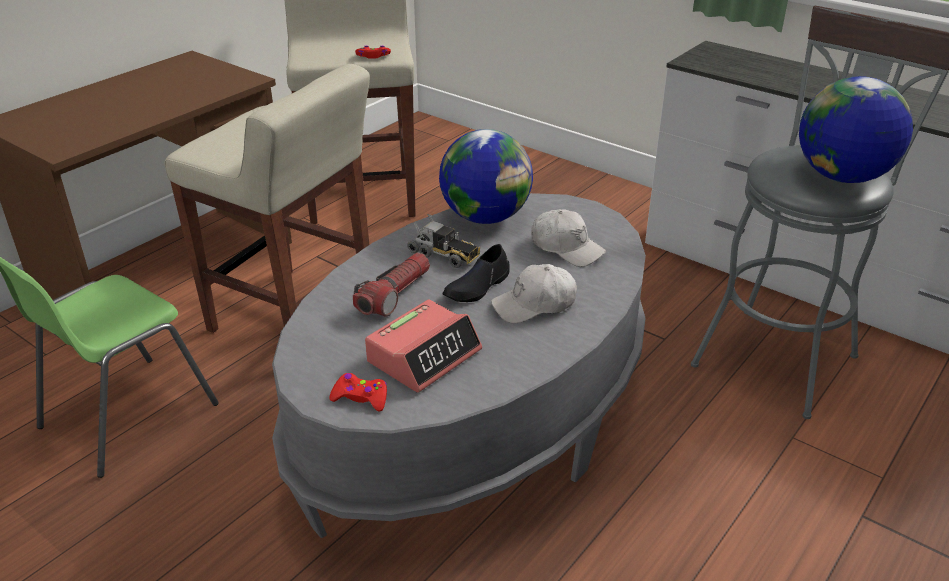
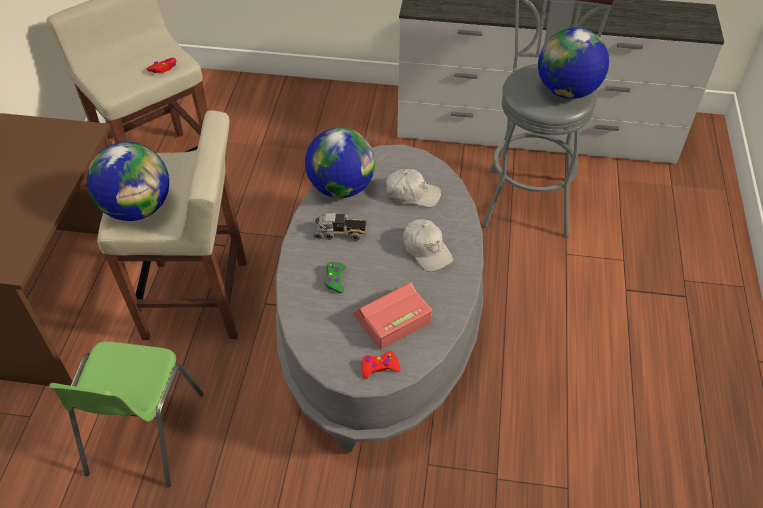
camera: 30 degrees left, 15 degrees up
(227, 144) = (138, 208): none -> globe
(394, 295) = (335, 280): flashlight -> green game controller
(424, 355) = (392, 319): alarm clock -> alarm clock turned 135 degrees counterclockwise
(477, 287) = (381, 250): black shoe -> none
(534, 304) = (426, 250): white cap -> white cap turned 75 degrees counterclockwise

